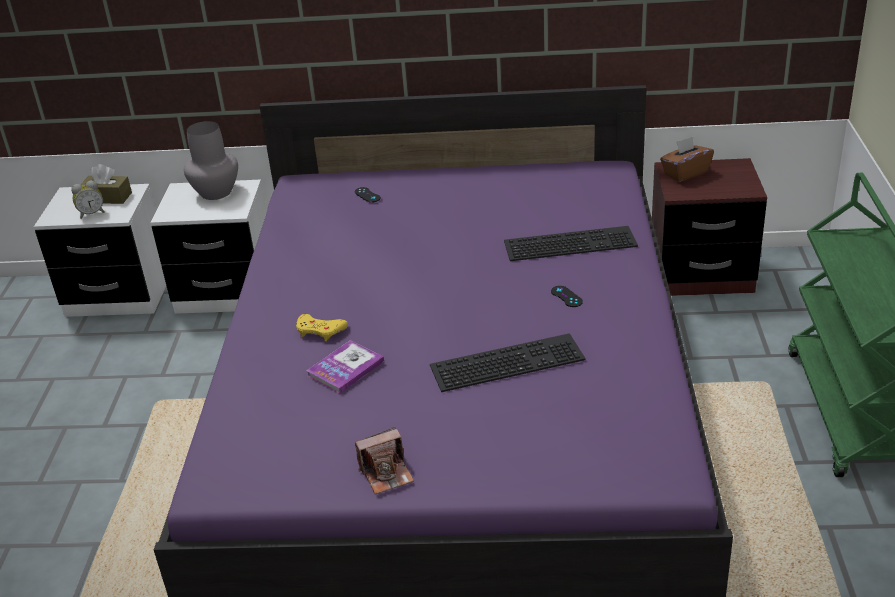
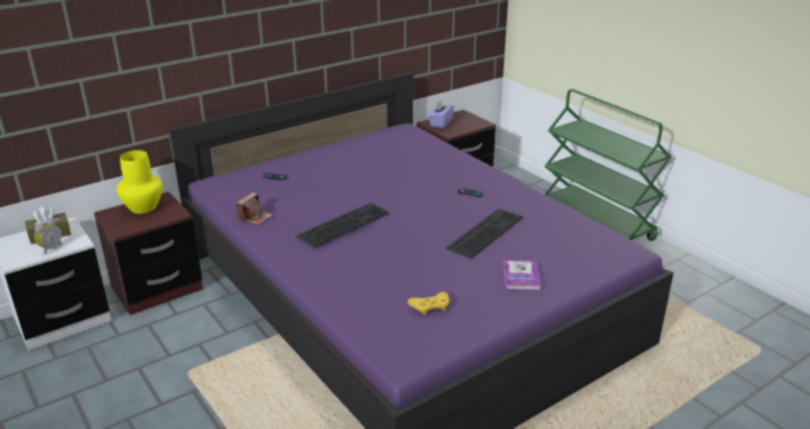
camera: 40 degrees left, 5 degrees down
(216, 192) = (143, 207): grey vase -> yellow vase
(227, 292) = (157, 288): white nightstand -> brown nightstand
(320, 331) = (352, 254): yellow game controller -> yellow game controller (430, 306)
(345, 368) = (398, 267): book -> book (521, 276)
(386, 474) = (500, 307): camera -> camera (255, 217)
(570, 242) = (435, 167): keyboard -> keyboard (343, 223)
(685, 173) = (440, 123): brown tissue box -> purple tissue box

